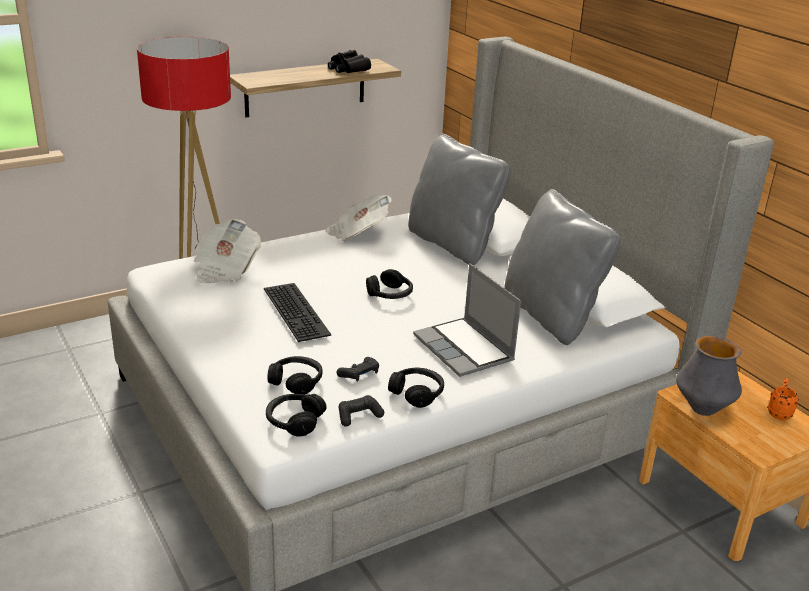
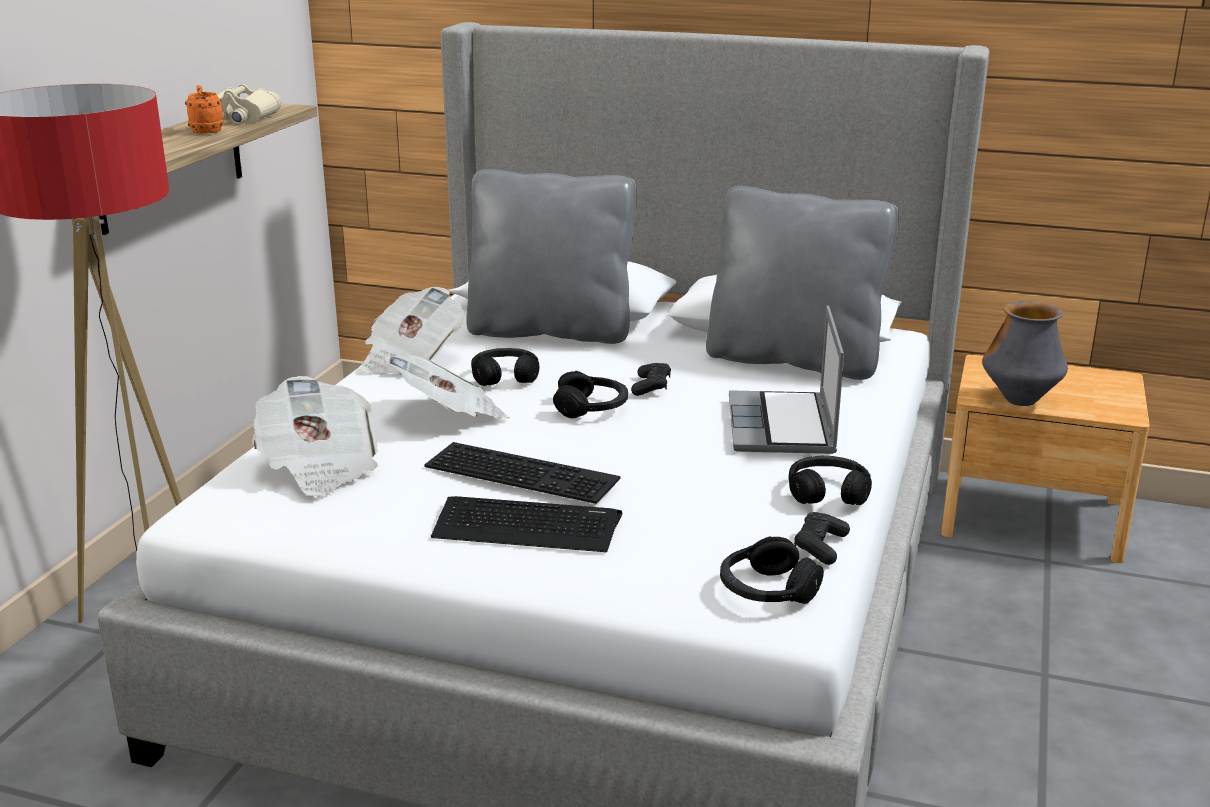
camera: 40 degrees left, 5 degrees down
(255, 337) = (526, 526): none -> keyboard
(296, 381) = (680, 548): black headphones -> black headphones (505, 376)
(321, 269) = (450, 416): none -> newspaper
(347, 69) = (240, 118): black binoculars -> beige binoculars
(359, 374) = (731, 505): black game controller -> black game controller (651, 387)
(465, 349) = (783, 427): laptop -> laptop turned 75 degrees clockwise
(779, 412) = (1073, 375): orange mug -> orange mug (206, 130)

